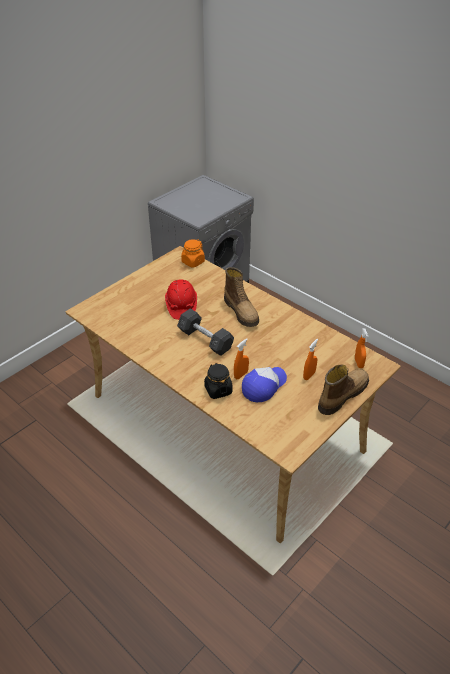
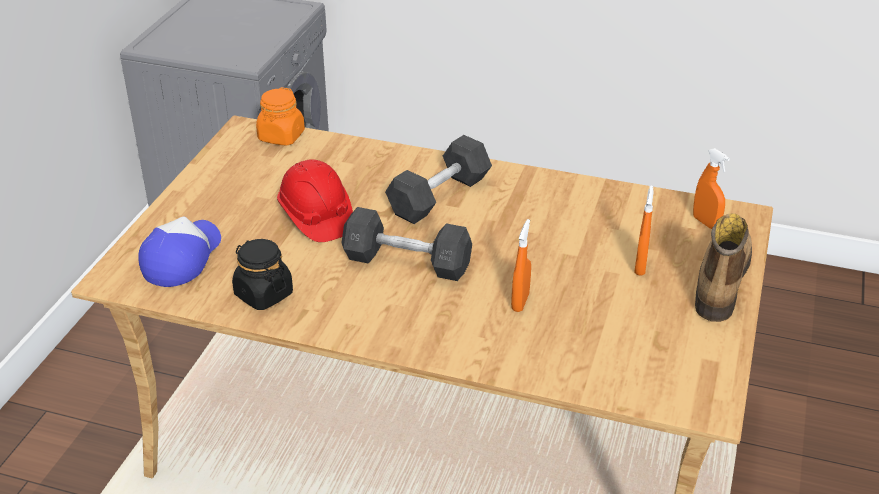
camera: 25 degrees left, 5 degrees down
(218, 390) = (498, 341): black jar -> black jar (263, 294)
(242, 312) = (439, 196): boot -> grey dumbbell
(263, 386) = (576, 308): cap -> cap (182, 257)

